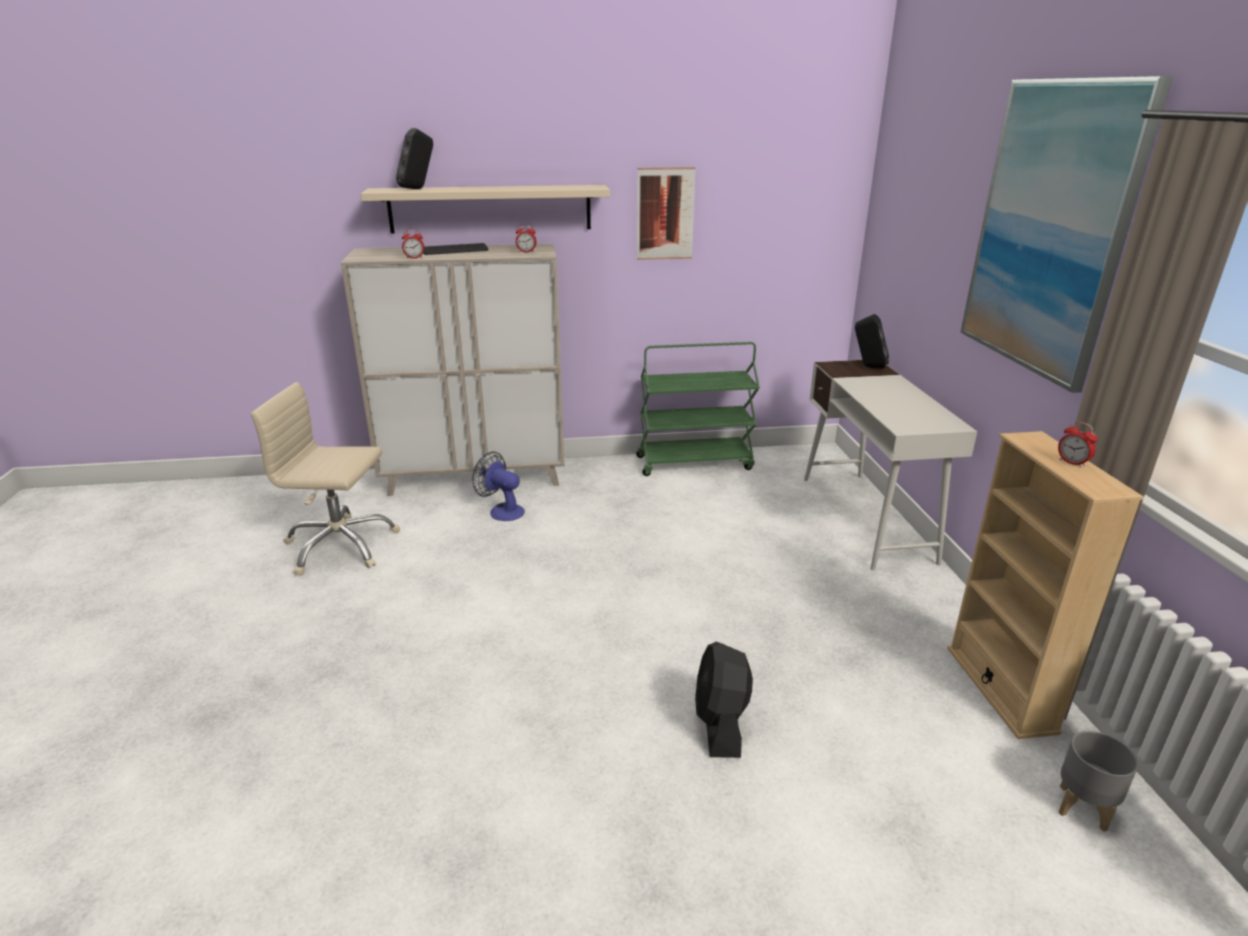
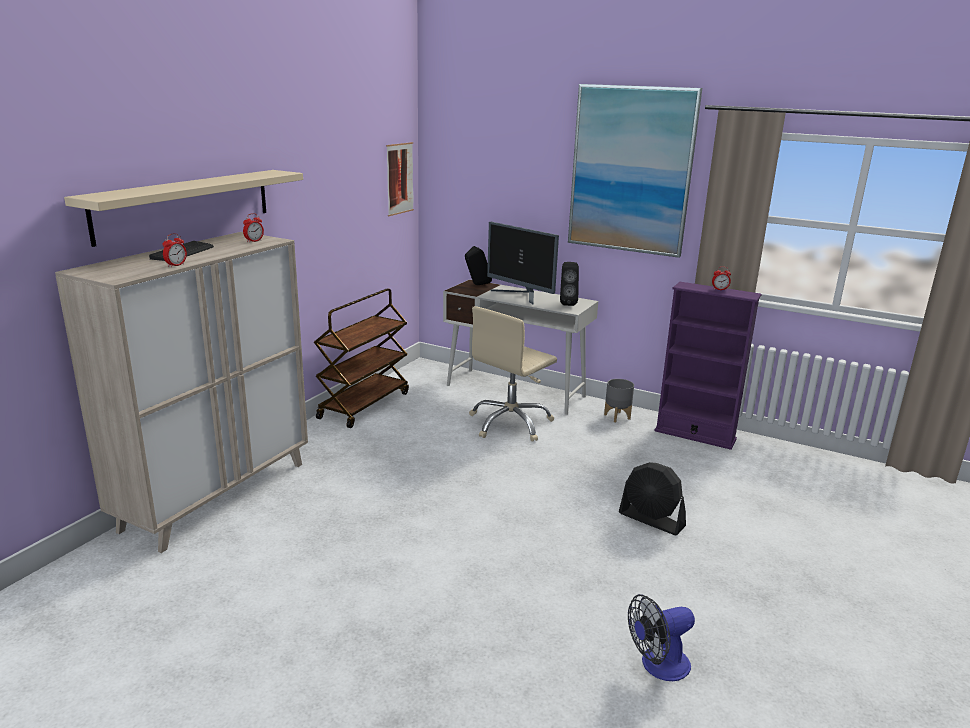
camera: 55 degrees left, 5 degrees down
(340, 546) = (215, 609): beige office chair -> beige office chair (510, 423)
(418, 189) = (133, 191): black speaker -> black speaker (567, 303)
(502, 510) = (297, 503): fan -> fan (658, 666)
(665, 214) = (313, 191): picture -> picture (399, 178)
(695, 462) = (364, 405): green cart -> brown cart
(887, 393) = (521, 296): none -> monitor
(1000, 689) = (695, 435): beige bookcase -> purple bookcase
(1083, 808) = (782, 459): grey planter -> grey planter (617, 416)

